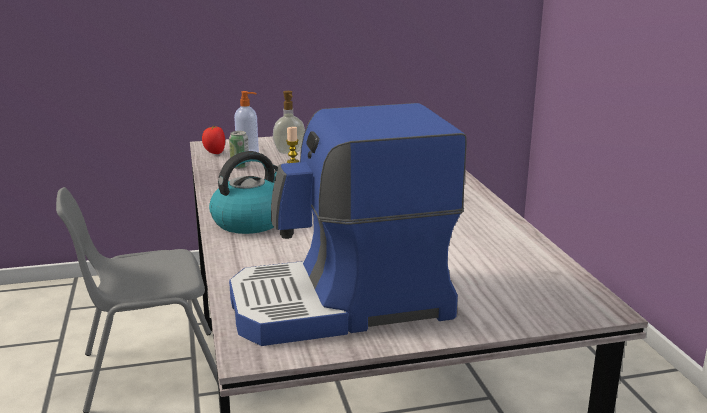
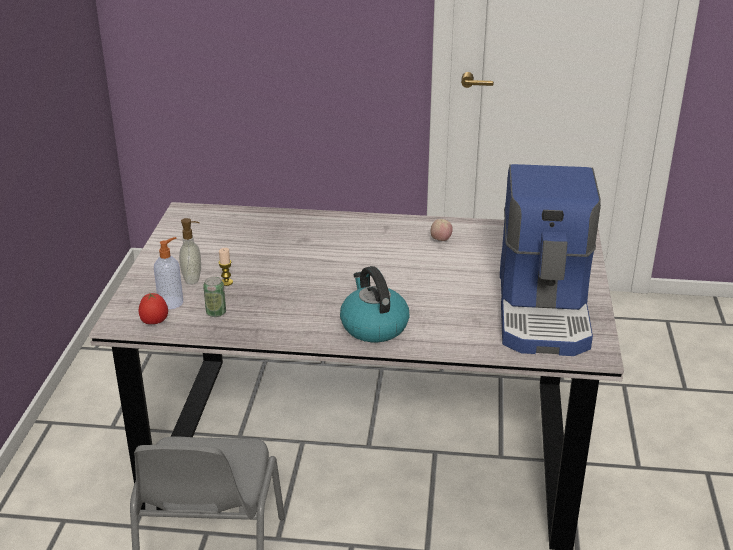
camera: 70 degrees left, 10 degrees up
(465, 227) = (441, 240): none -> apple

